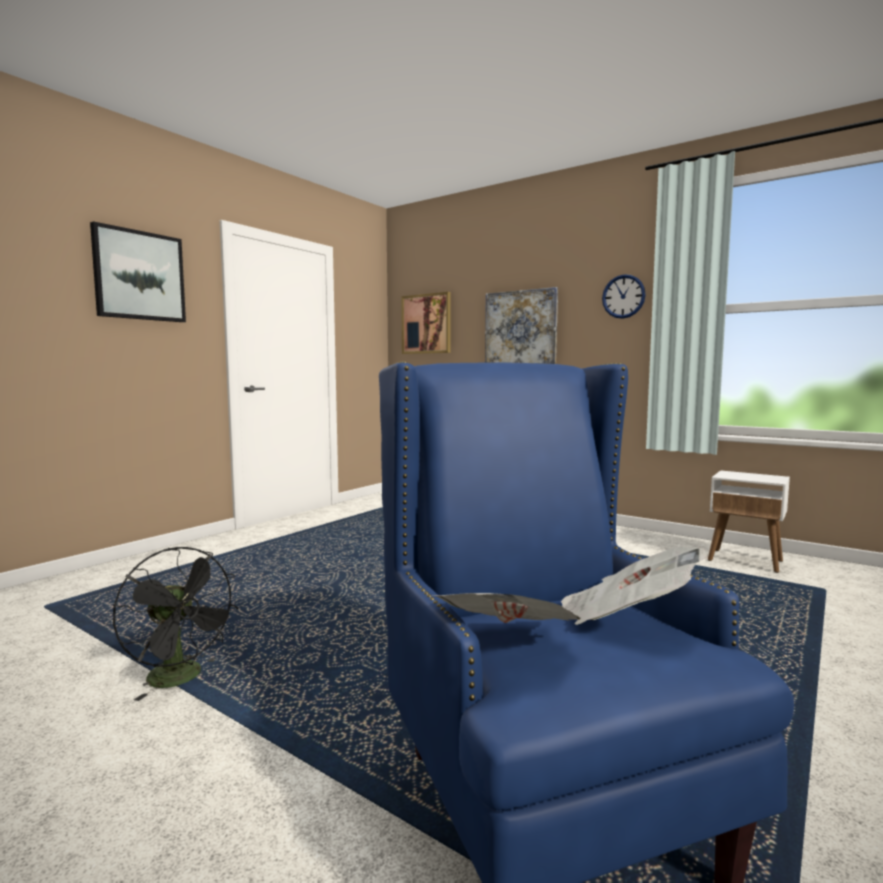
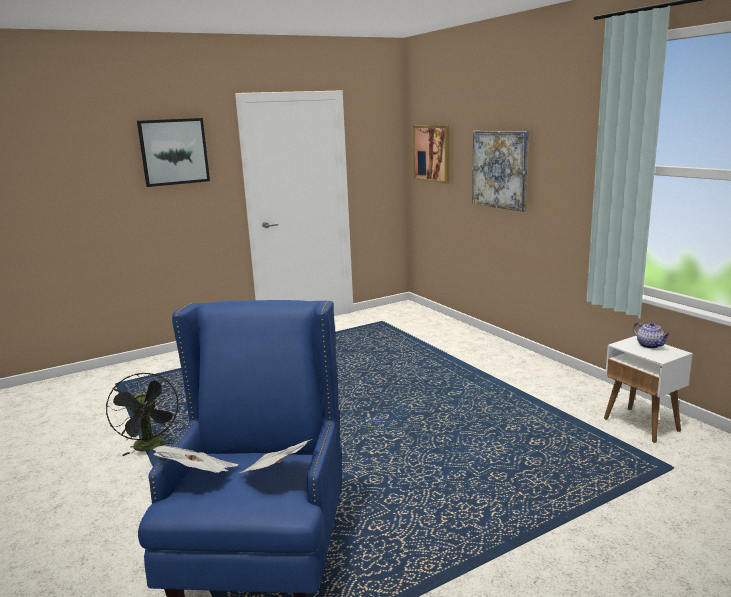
camera: 25 degrees right, 10 degrees up
(623, 296) = (580, 146): wall clock -> none
(747, 475) = (650, 345): none -> teapot

